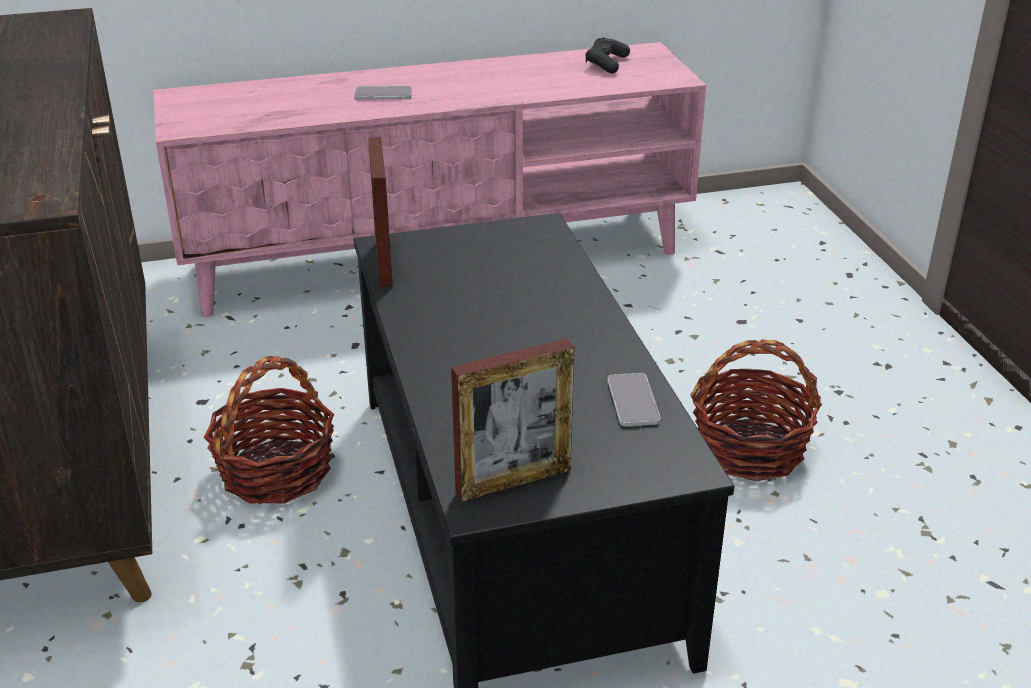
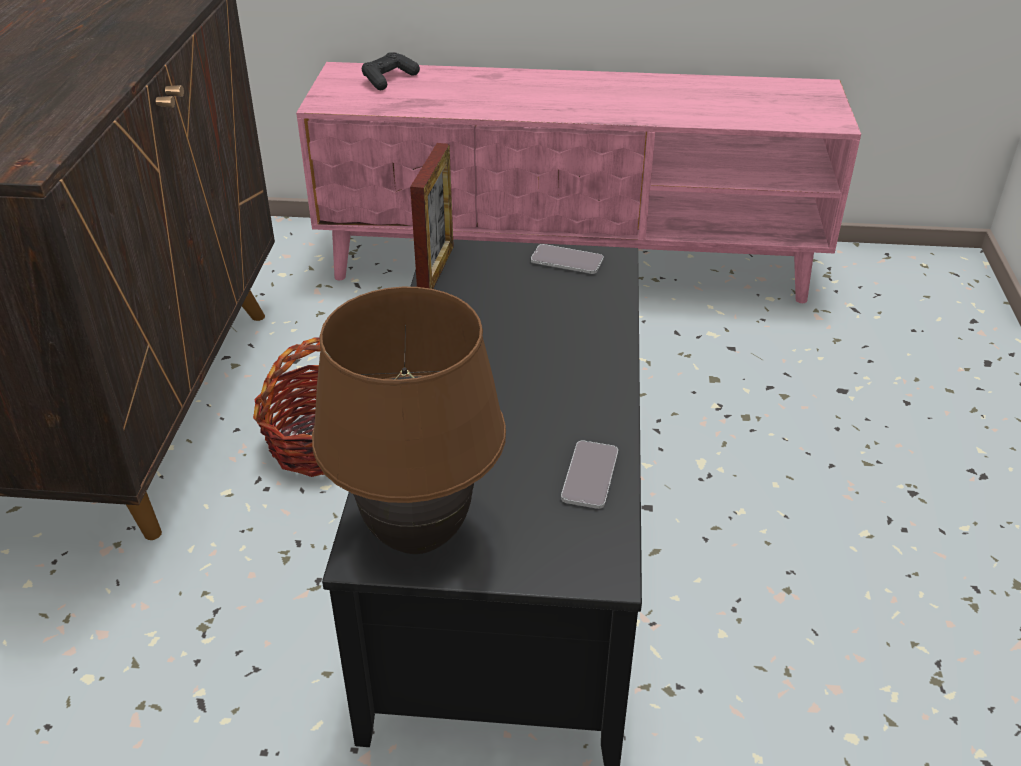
camera: 20 degrees right, 5 degrees up
(383, 94) = (526, 96): phone -> phone (567, 260)
(513, 481) = (417, 536): picture frame -> brown table lamp
(606, 63) = (767, 95): black game controller -> black game controller (389, 79)
(750, 449) = (784, 533): basket -> none

